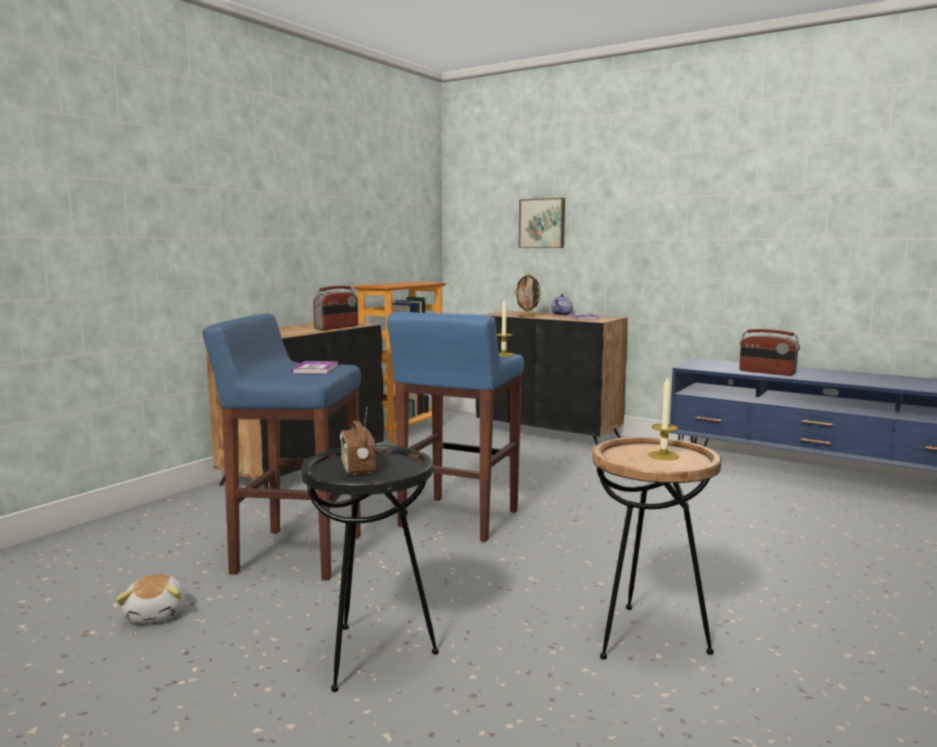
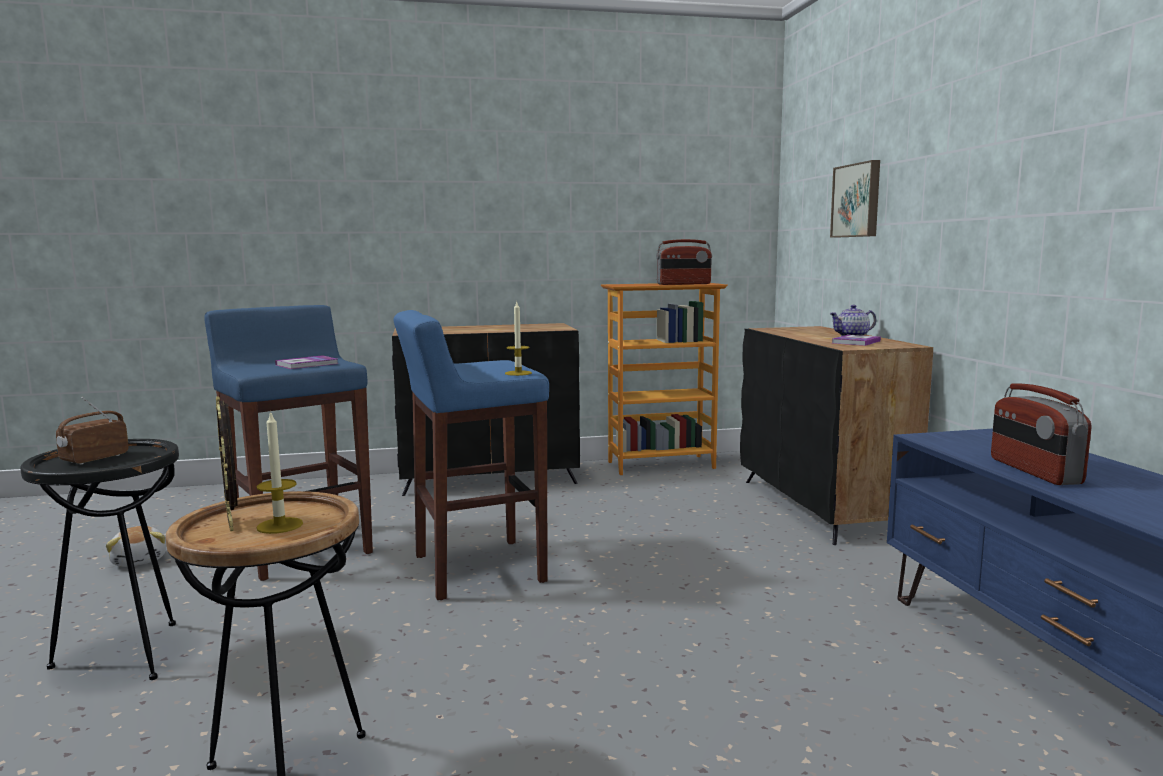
camera: 45 degrees right, 0 degrees up
(157, 614) = (140, 560): plush toy -> plush toy turned 60 degrees counterclockwise
(337, 327) = (523, 329): radio -> radio (684, 284)
(527, 316) = (792, 334): picture frame -> picture frame (232, 523)

